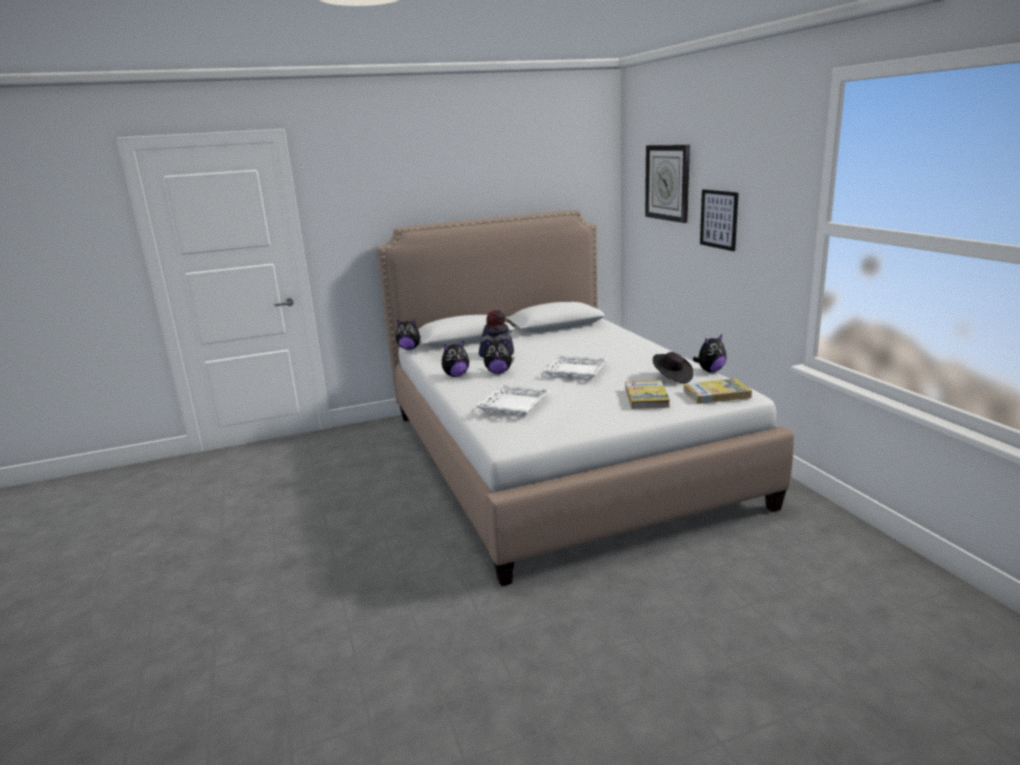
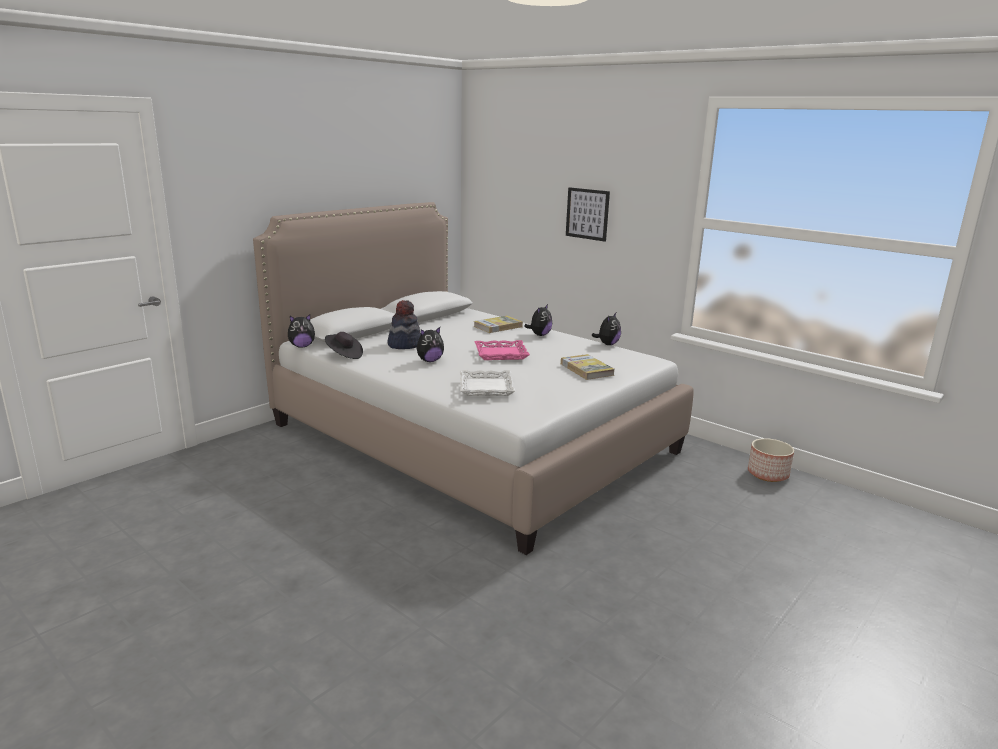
camera: 30 degrees left, 0 degrees up
(455, 375) = (389, 367): plush toy -> plush toy (539, 335)
(576, 371) = (501, 354): white tray -> pink tray
(668, 182) = (525, 179): wall clock -> none
(672, 377) = (586, 352): black hat -> black hat (344, 355)
(716, 394) = (635, 362): book -> book (498, 326)
(879, 558) = (768, 474): none -> planter

